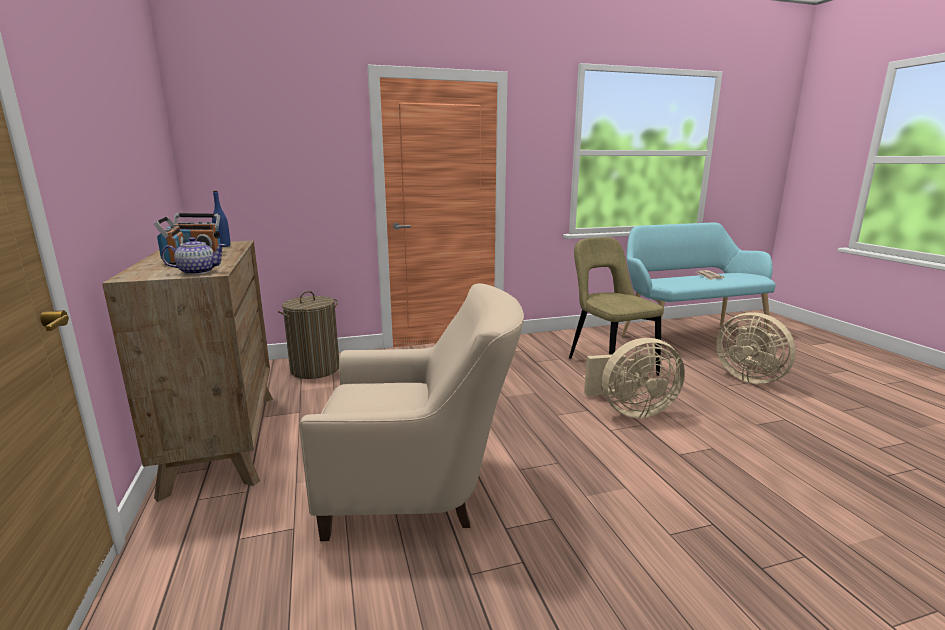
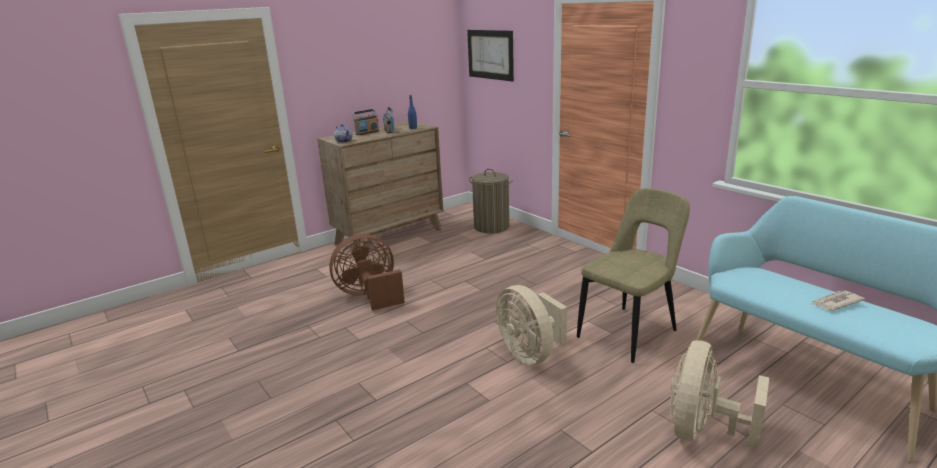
camera: 70 degrees right, 5 degrees up
(247, 141) = (490, 54): none -> picture
(421, 489) = (370, 296): beige armchair -> brown fan

